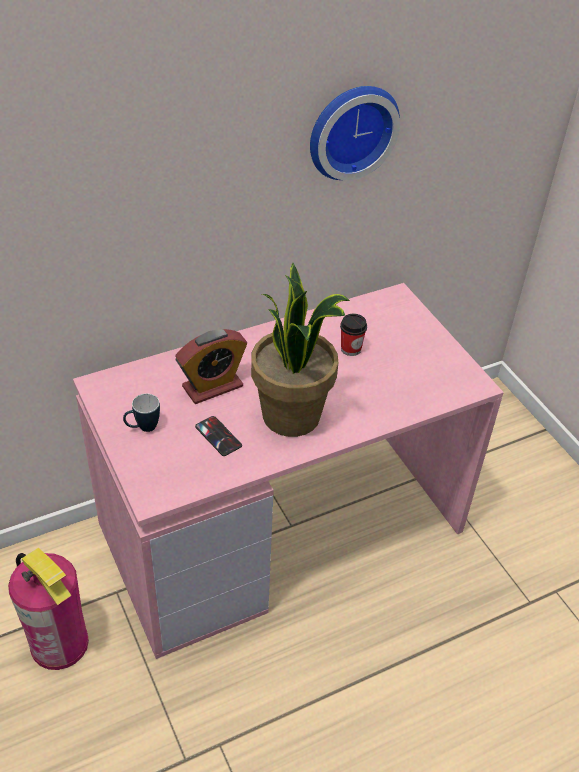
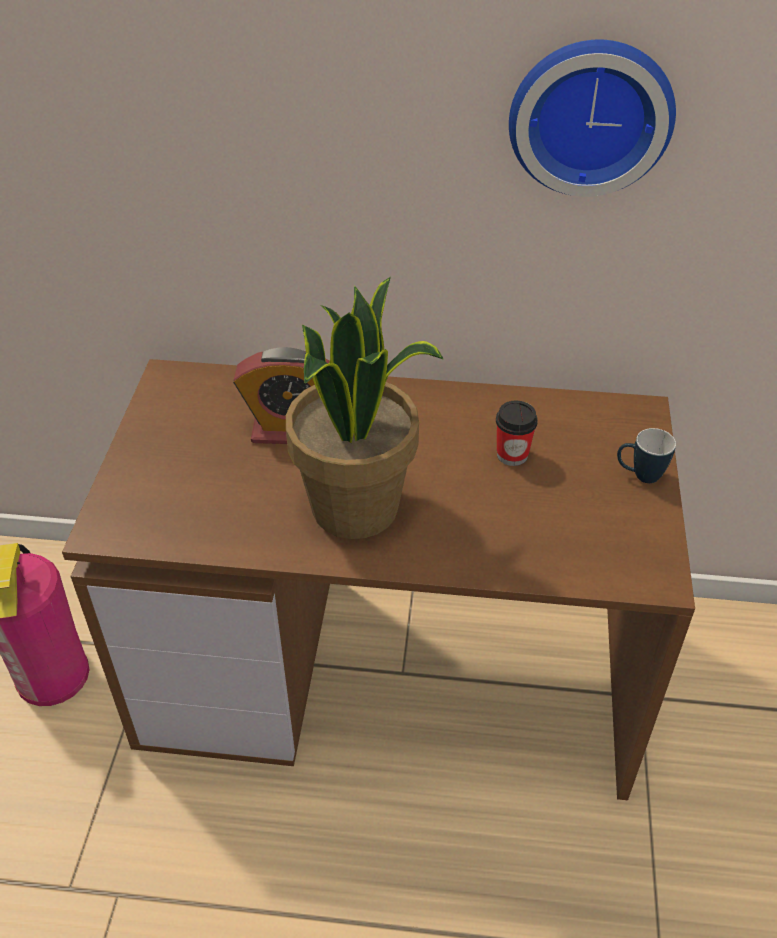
camera: 35 degrees right, 0 degrees up
(143, 428) = (168, 445): mug -> mug (639, 475)
(218, 436) = (243, 493): phone -> none
(282, 525) = (392, 667): pink desk -> brown desk

